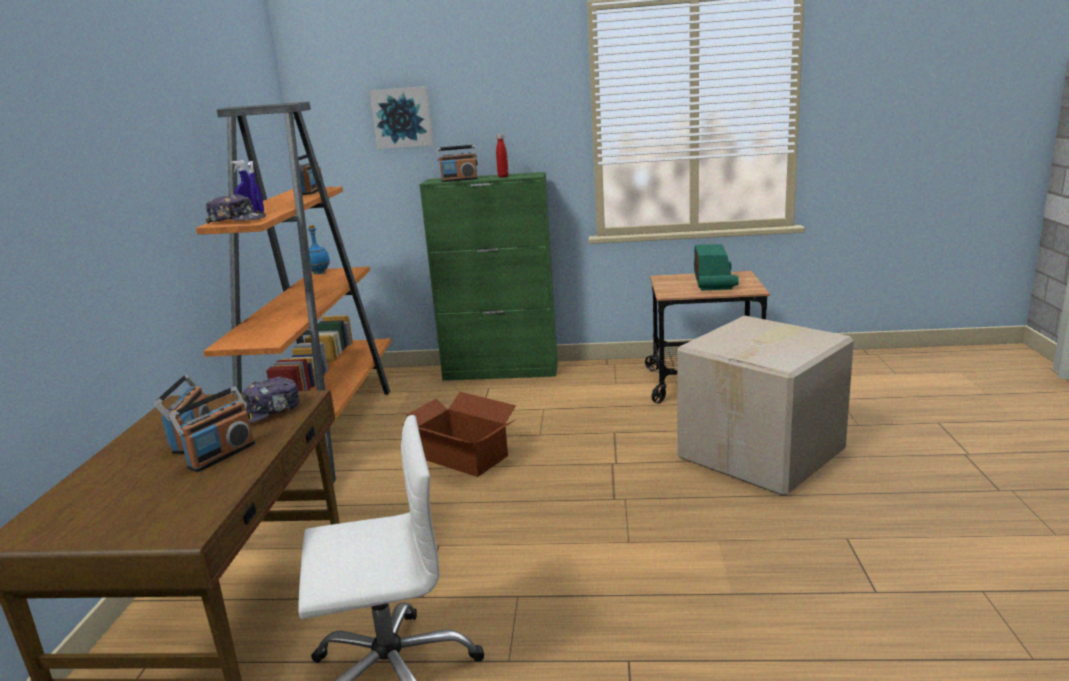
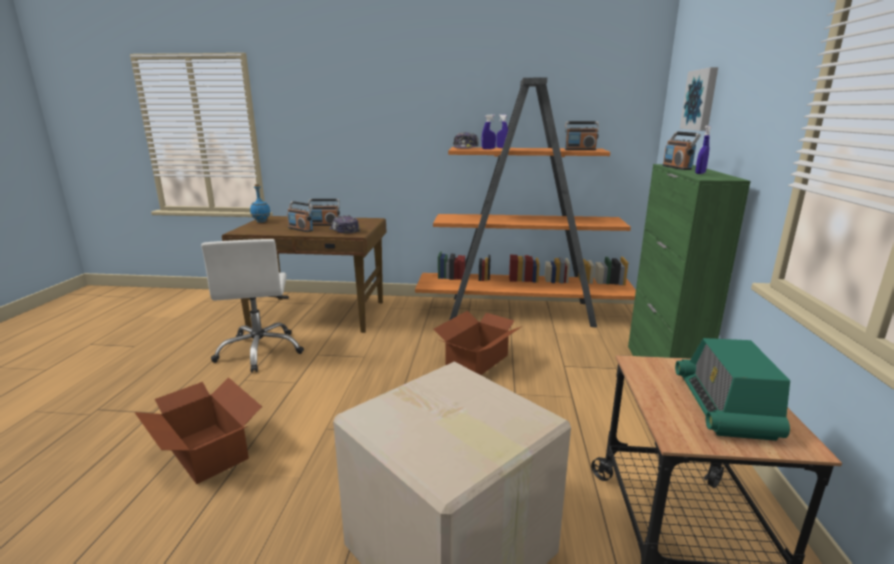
camera: 90 degrees right, 0 degrees up
(319, 273) = (606, 218): blue bottle -> blue bottle (261, 221)
(503, 176) = (700, 173): red bottle -> blue spray bottle
(706, 629) = (206, 453): none -> cardboard box
(713, 282) = (724, 407): radio -> radio turned 90 degrees clockwise

